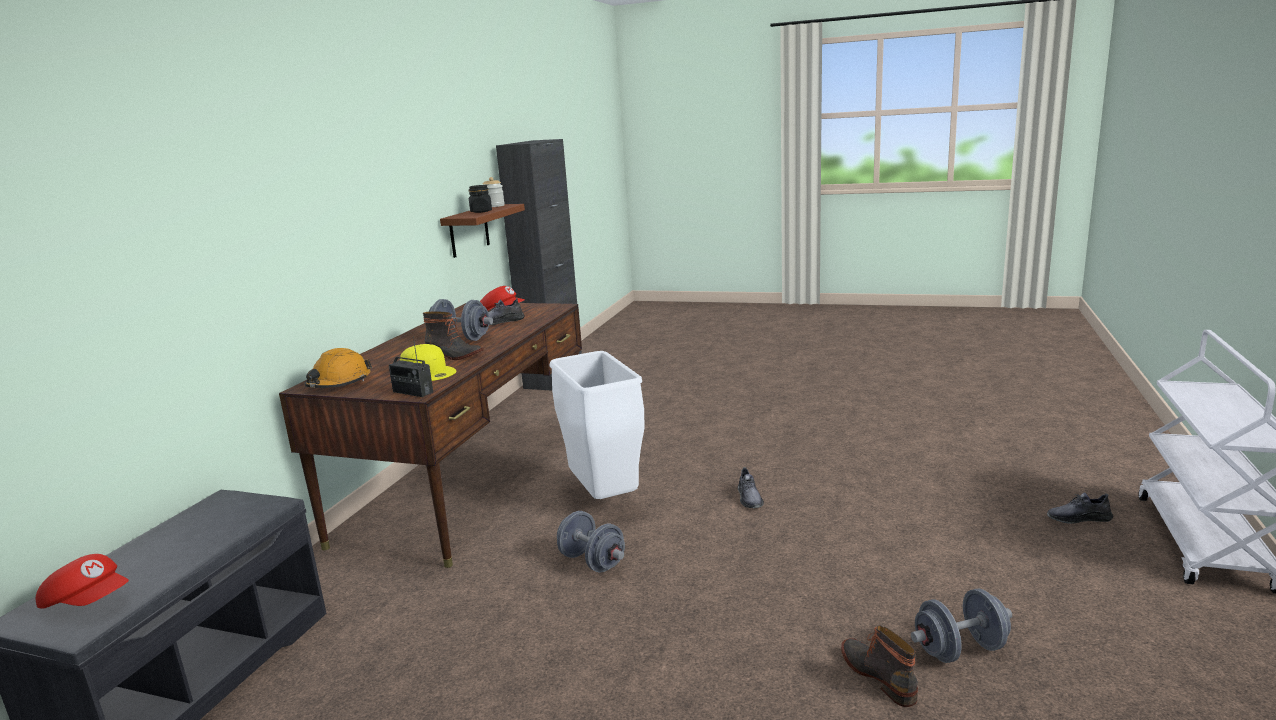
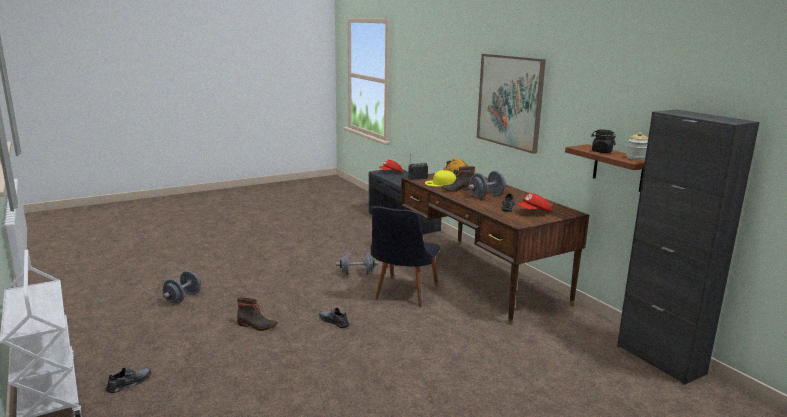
camera: 130 degrees right, 0 degrees up
(327, 202) = (509, 101): none -> picture
(605, 498) = (402, 294): white trash can -> black chair
(879, 675) = (209, 282): boot -> boot (256, 326)

